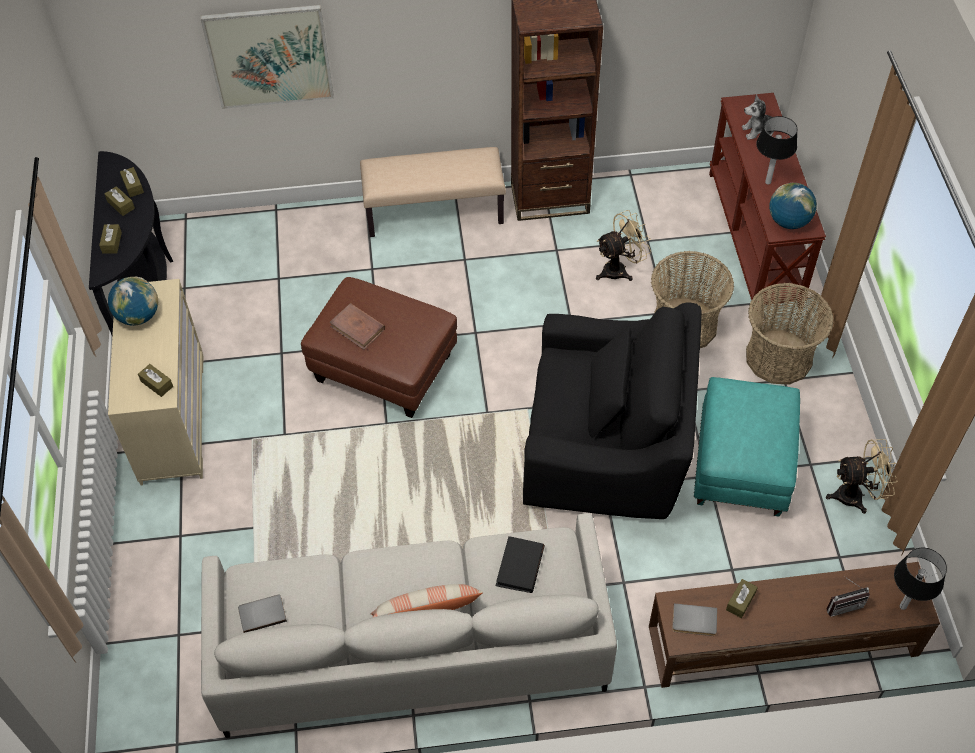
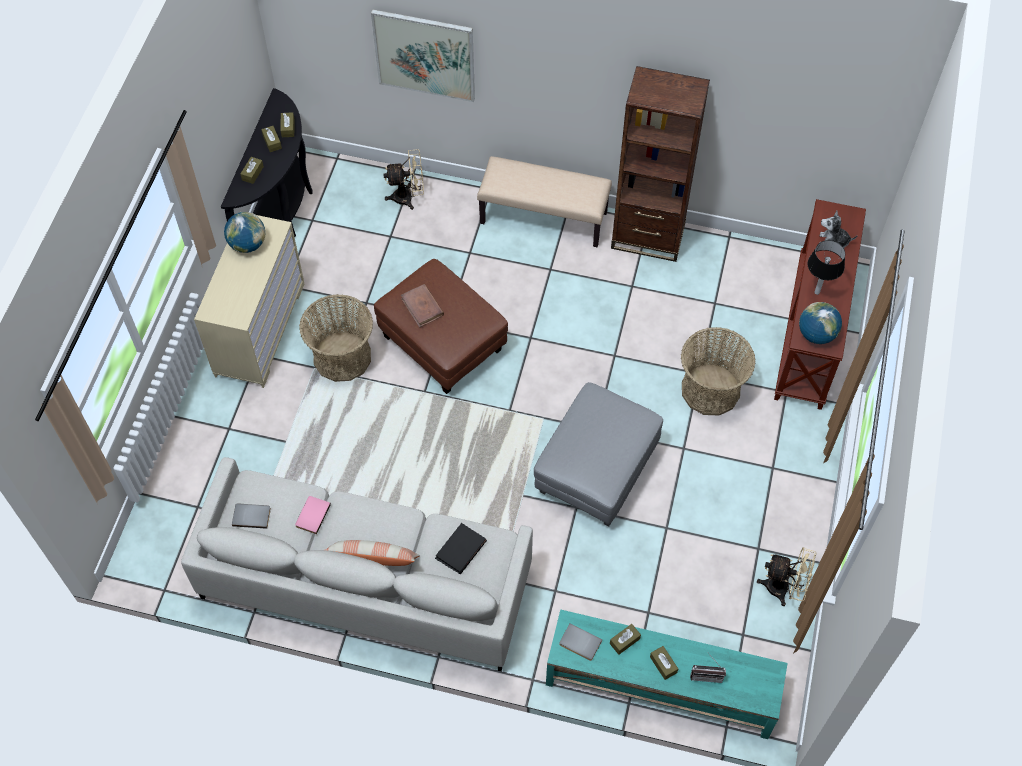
camera: 20 degrees right, 5 degrees up
(157, 384) = (239, 306): brown tissue box -> brown tissue box (663, 664)
(332, 588) = (311, 515): none -> pink book
(608, 443) = (596, 471): black armchair -> grey ottoman
(619, 269) = (678, 321): beige fan -> beige fan (408, 197)
(742, 466) = (699, 530): turquoise ottoman -> none
(779, 357) = (778, 446): basket -> basket (342, 357)
(781, 640) = (660, 684): brown tv stand -> turquoise tv stand
(903, 607) = (755, 694): table lamp -> none

